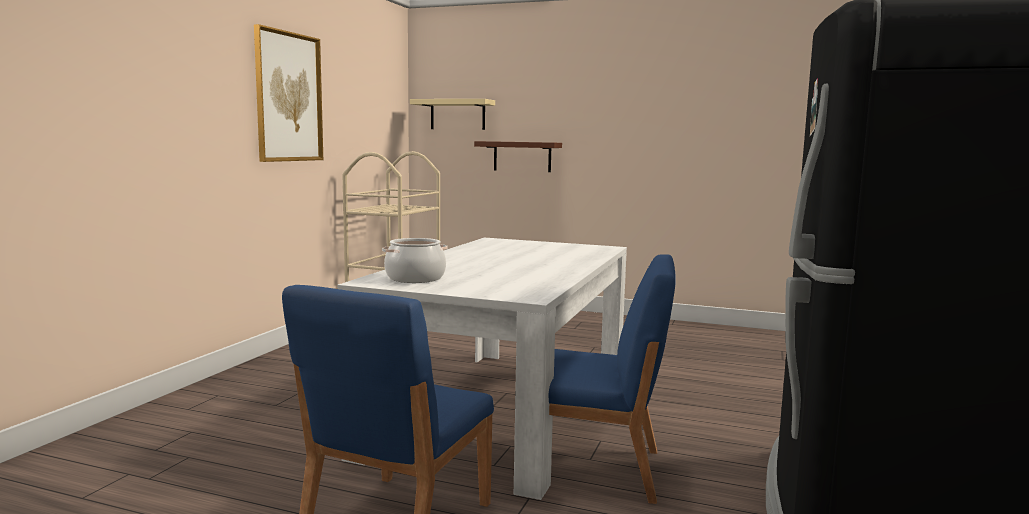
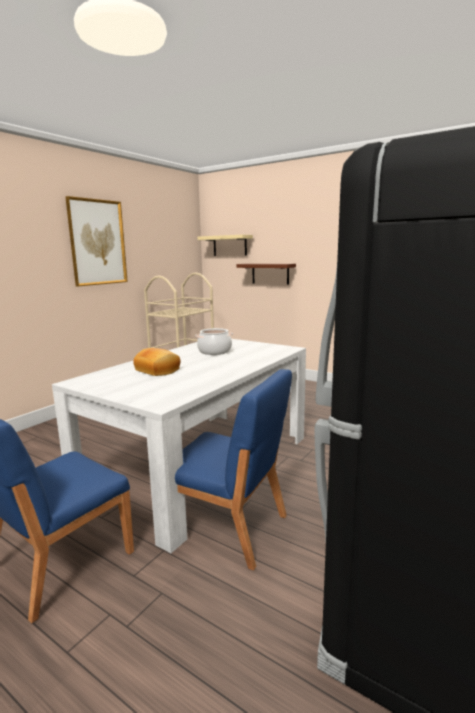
camera: 15 degrees right, 5 degrees up
(415, 278) = (110, 379): cooking pot -> cooking pot (215, 351)
(467, 269) = (158, 370): none -> bread

